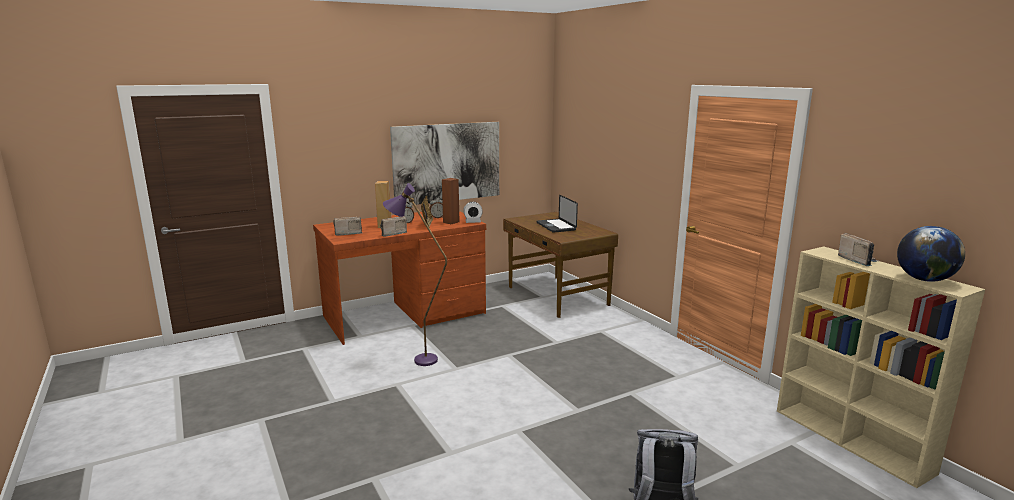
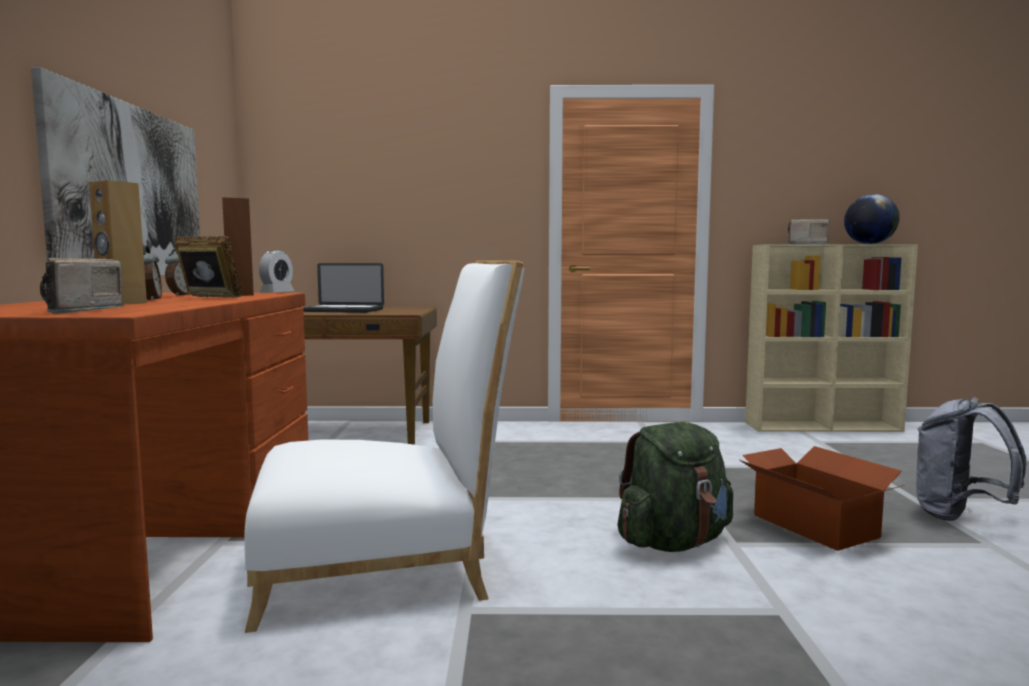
camera: 60 degrees left, 10 degrees down
(392, 234) = (200, 304): radio -> none
(417, 359) = (386, 567): purple floor lamp -> white chair
(502, 414) = (673, 542): none -> green backpack
(574, 453) = (814, 525): none -> cardboard box

